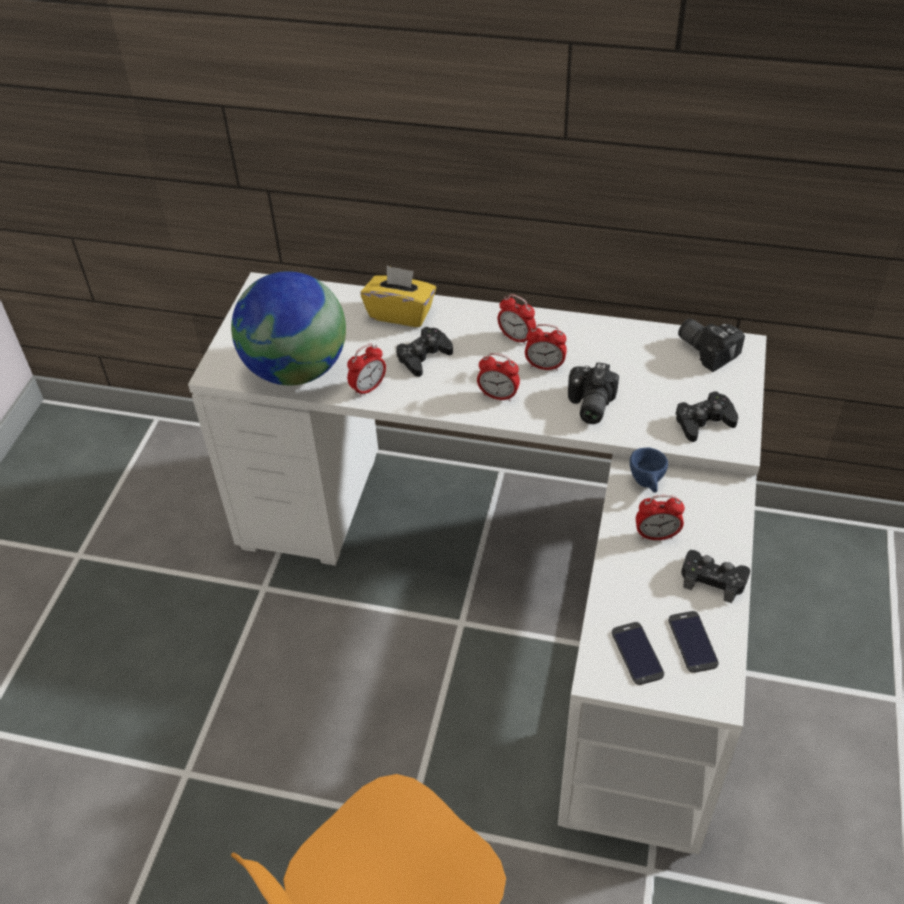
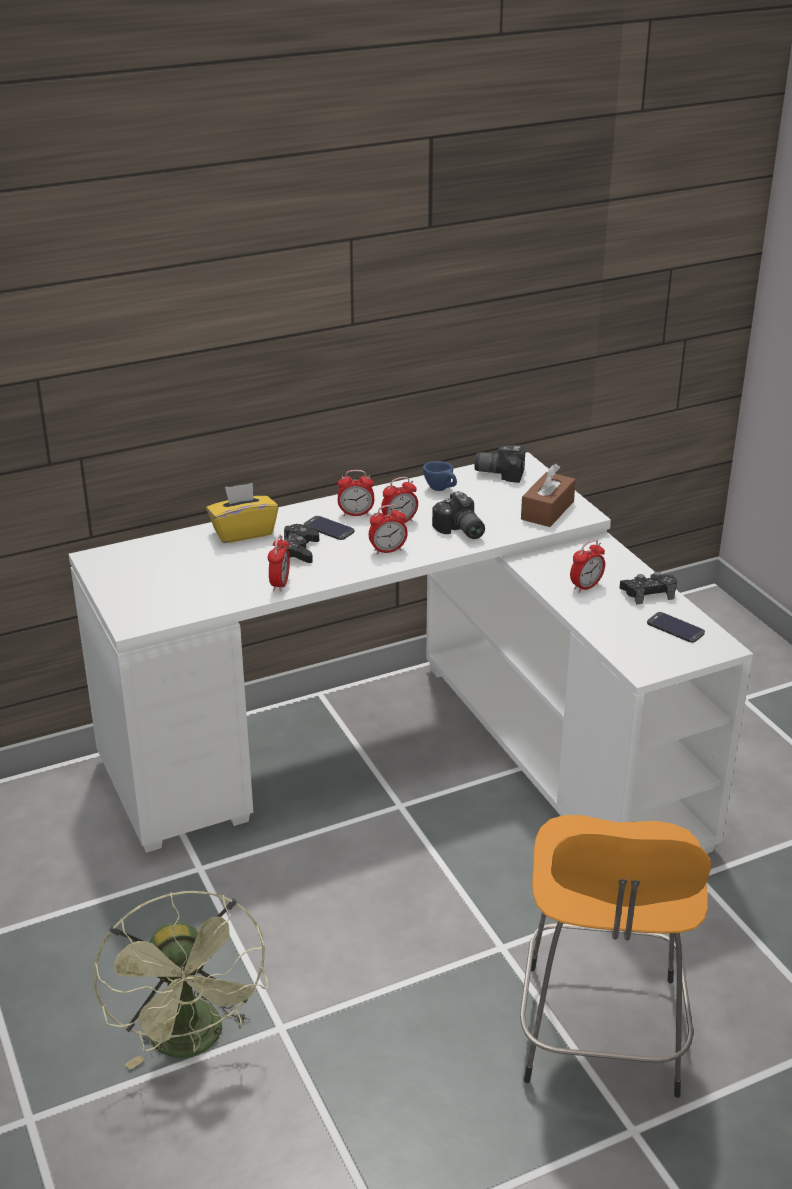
camera: 40 degrees left, 15 degrees down
(121, 742) = (193, 1043): none -> green fan
(296, 370) = (203, 596): globe -> none
(637, 653) = (650, 649): phone -> phone (329, 528)
(648, 484) = (546, 563): blue cup -> blue cup (441, 489)
(703, 422) = (547, 510): black game controller -> brown tissue box

